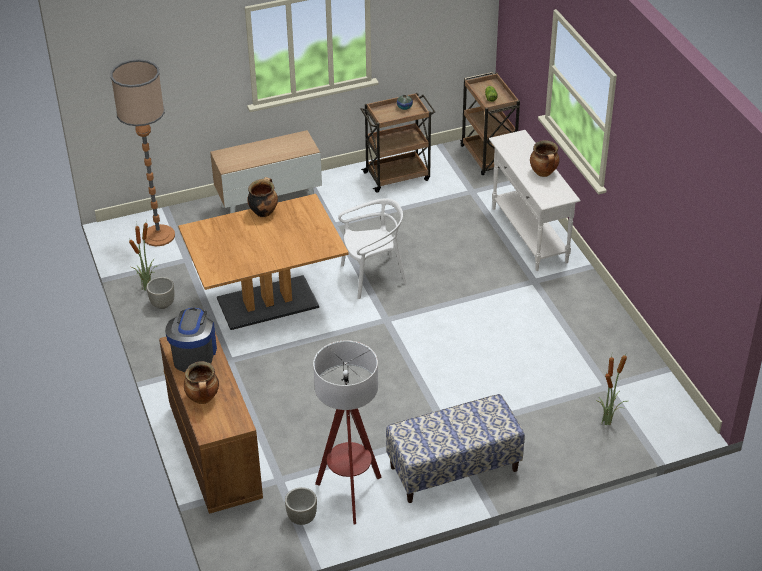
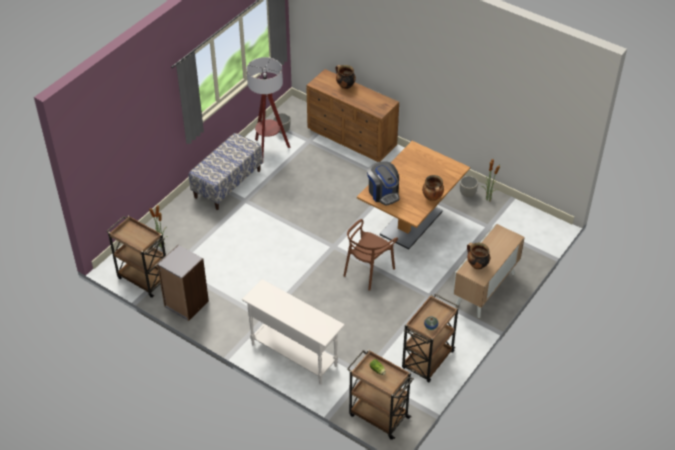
camera: 145 degrees right, 5 degrees up
(158, 235) = (524, 233): floor lamp -> none
(194, 355) = (372, 101): coffee machine -> coffee machine (383, 193)
(373, 276) = (368, 271): white chair -> brown chair
(544, 173) = (281, 309): cooking pot -> cooking pot (477, 265)
(617, 335) = (186, 304): none -> grey bookcase
(655, 389) = (143, 278): none -> brown cart

